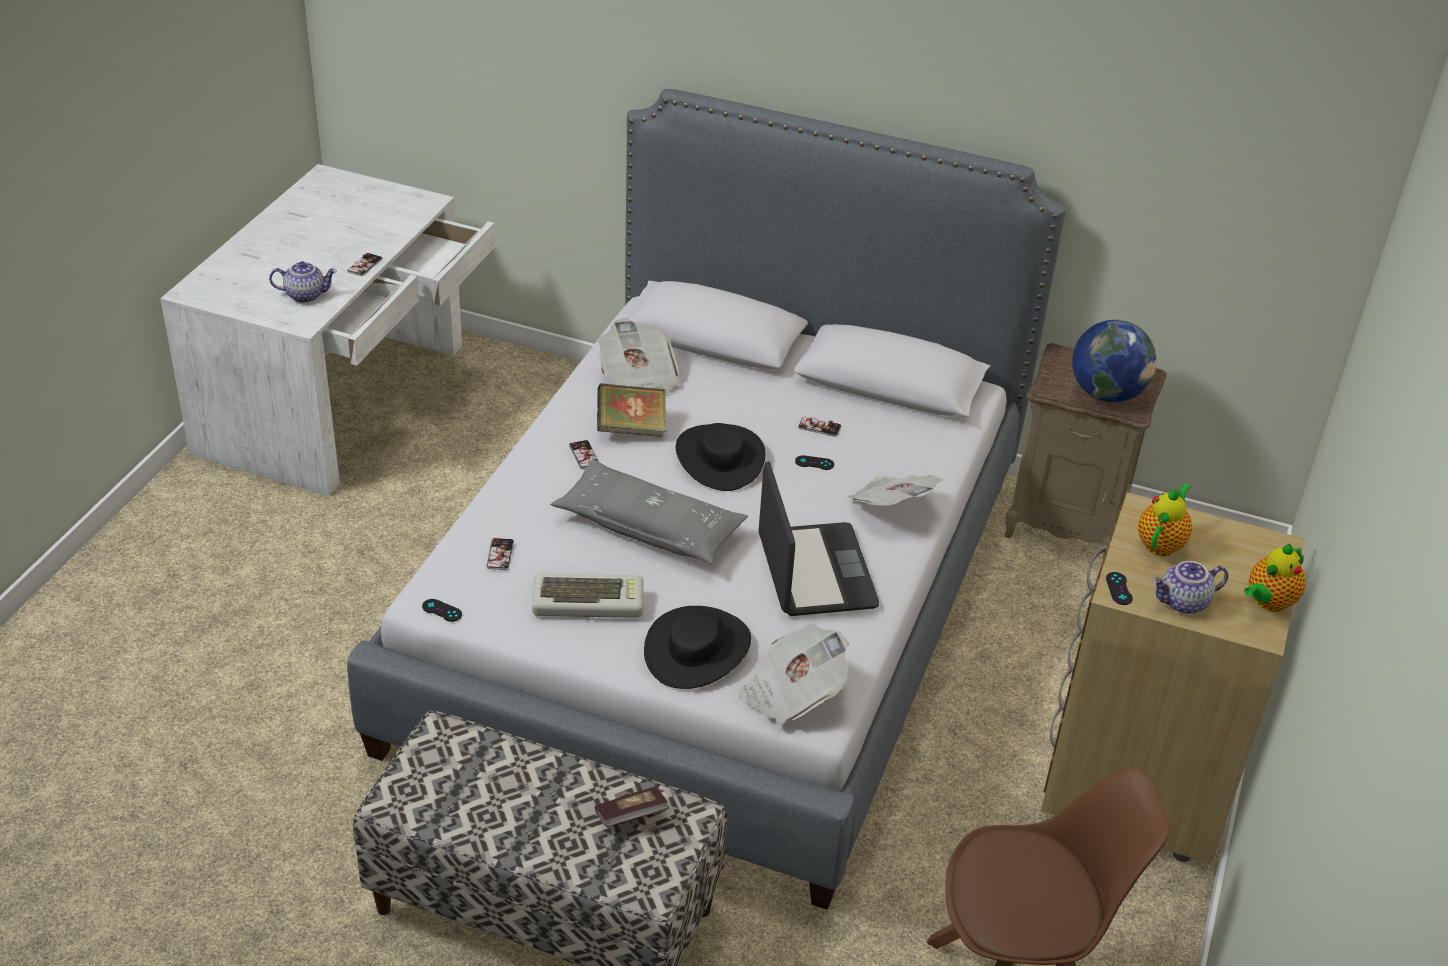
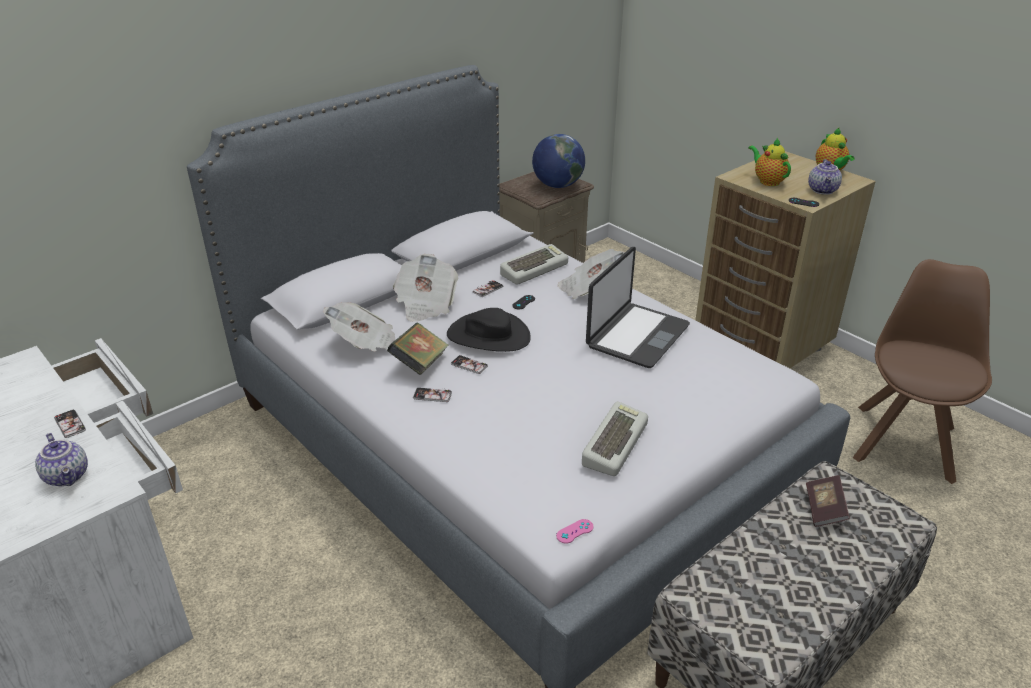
camera: 60 degrees left, 5 degrees down
(306, 295) = (68, 476): teapot -> teapot turned 120 degrees clockwise
(442, 610) = (575, 531): black game controller -> pink game controller
(500, 554) = (528, 474): phone -> phone (469, 365)
(649, 526) = (542, 389): grey pillow -> none
(698, 649) = (693, 408): black hat -> none
(792, 694) = (756, 382): newspaper -> newspaper (425, 304)
(815, 571) = (636, 336): laptop -> laptop turned 105 degrees clockwise
(899, 448) = (533, 269): none -> keyboard

